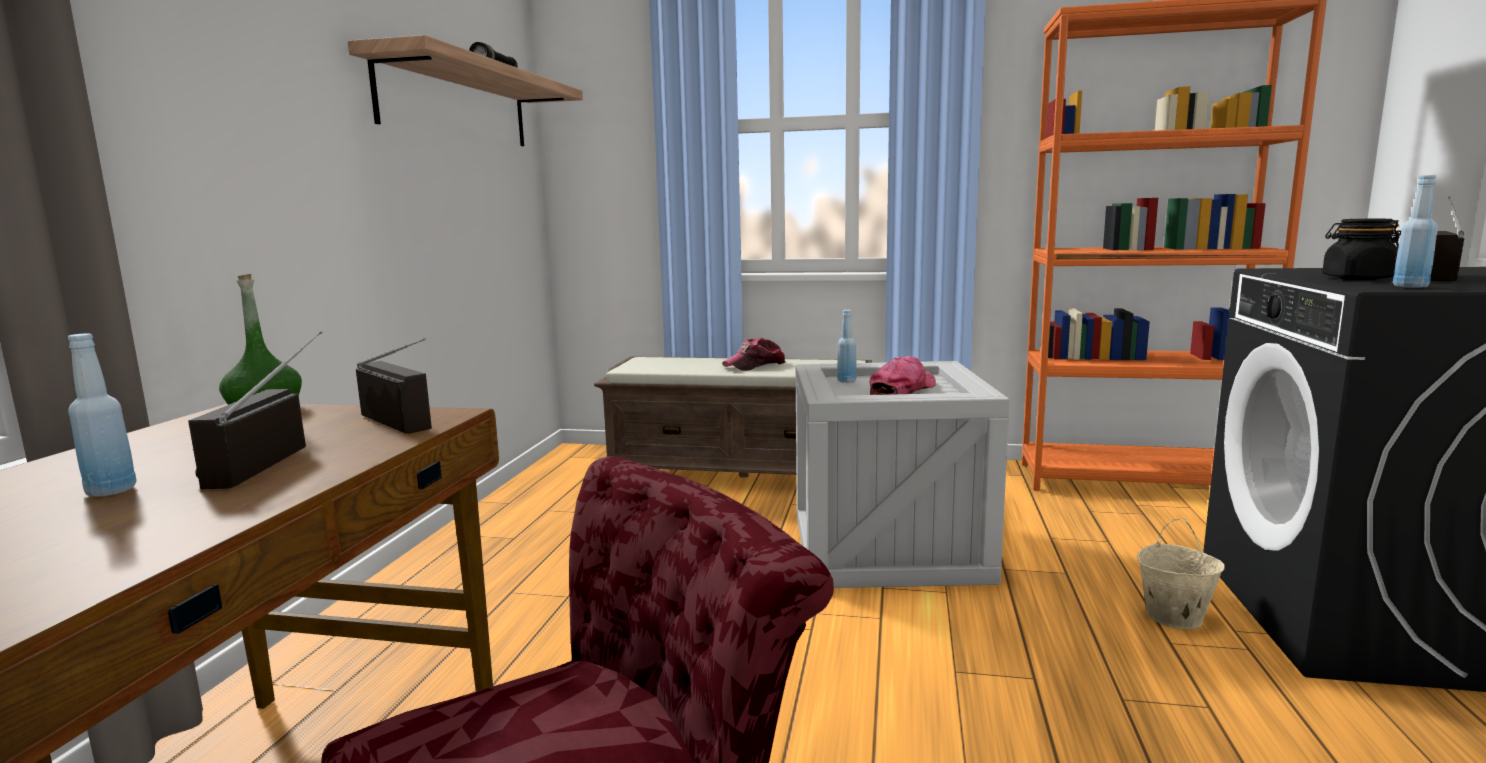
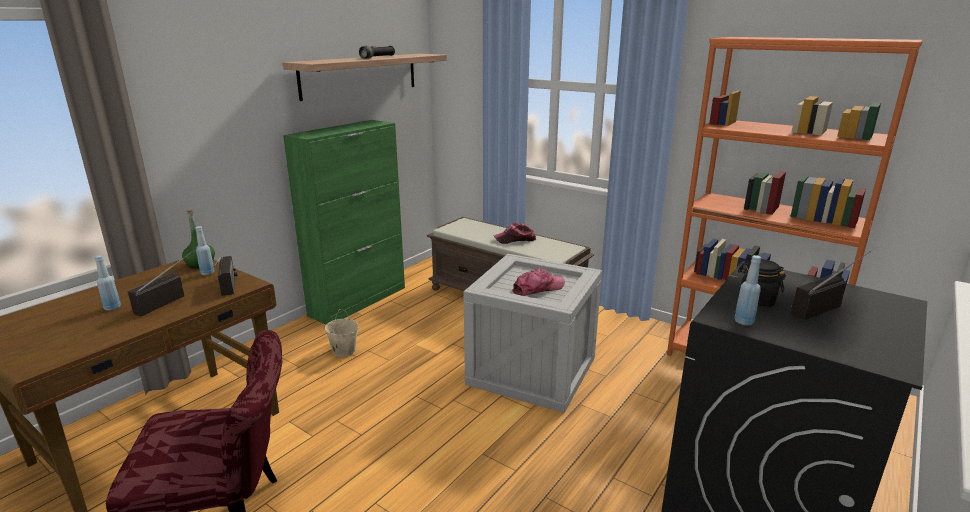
camera: 25 degrees right, 10 degrees up
(487, 521) = (359, 301): none -> green cabinet
(846, 381) = (521, 273): blue bottle -> blue bottle (207, 273)
(1172, 616) = (636, 463): beige bucket -> beige bucket (343, 351)

